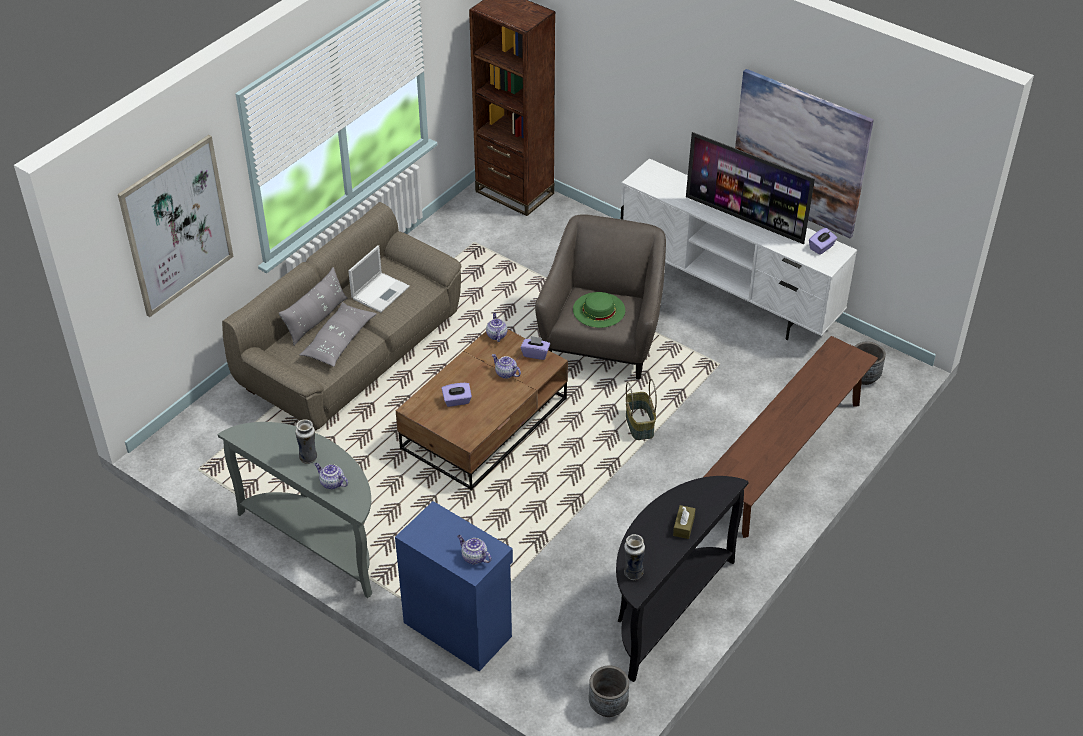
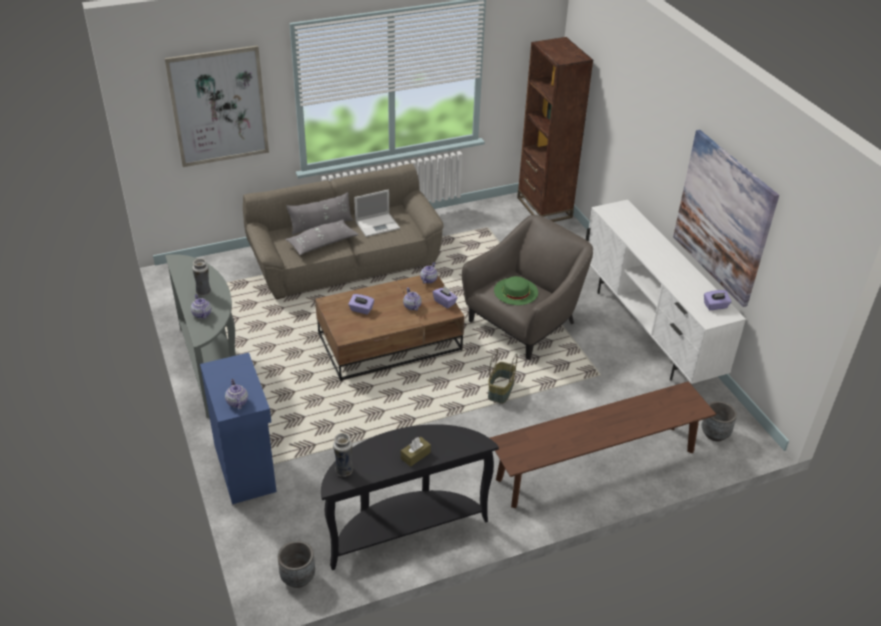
camera: 30 degrees right, 5 degrees down
(745, 219) = (668, 264): television -> none

